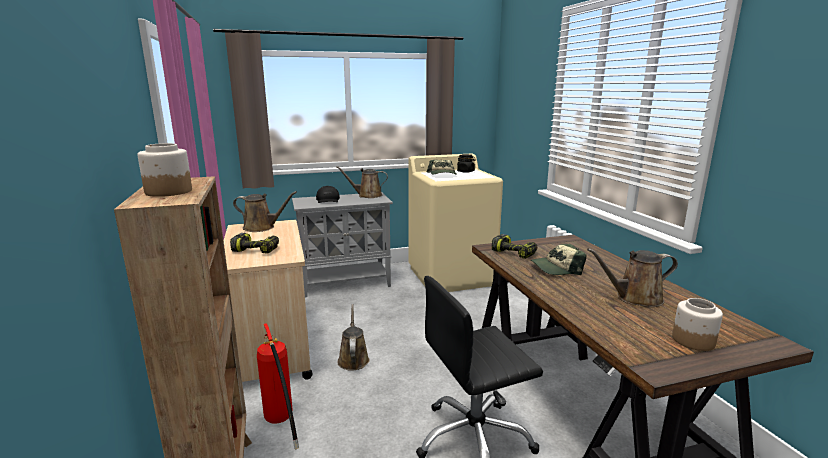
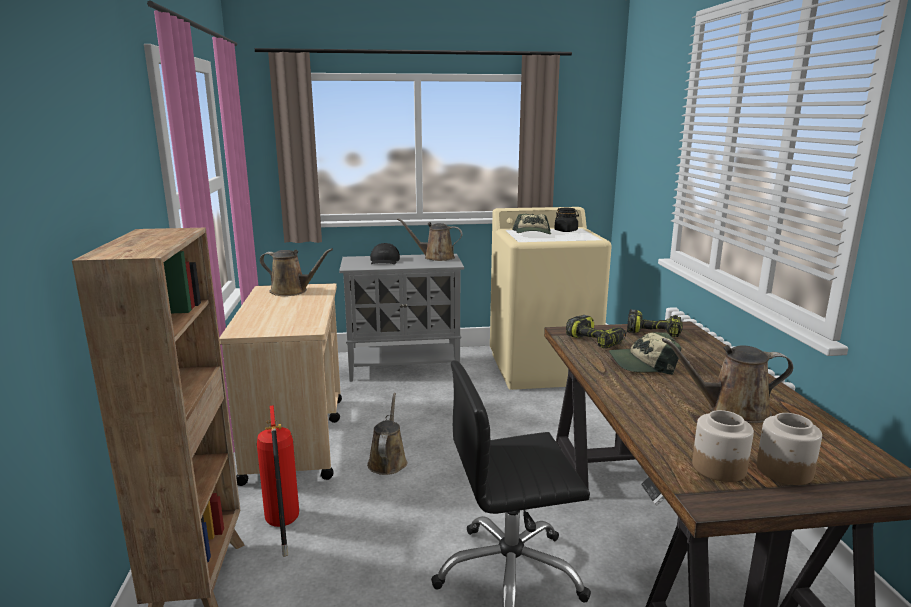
camera: 10 degrees right, 0 degrees up
(168, 192) = (140, 243): jar -> jar (718, 467)
(257, 249) = (276, 317): power drill -> power drill (654, 331)

